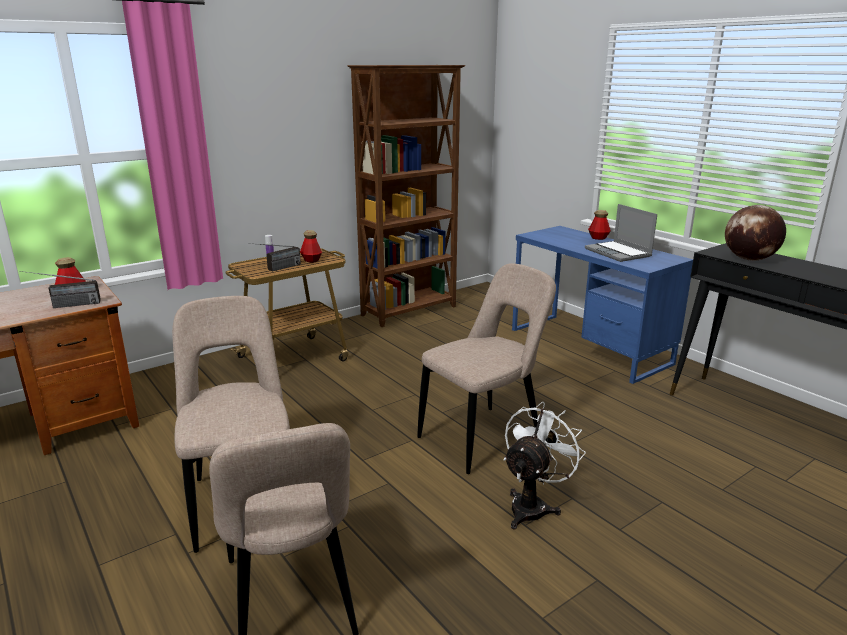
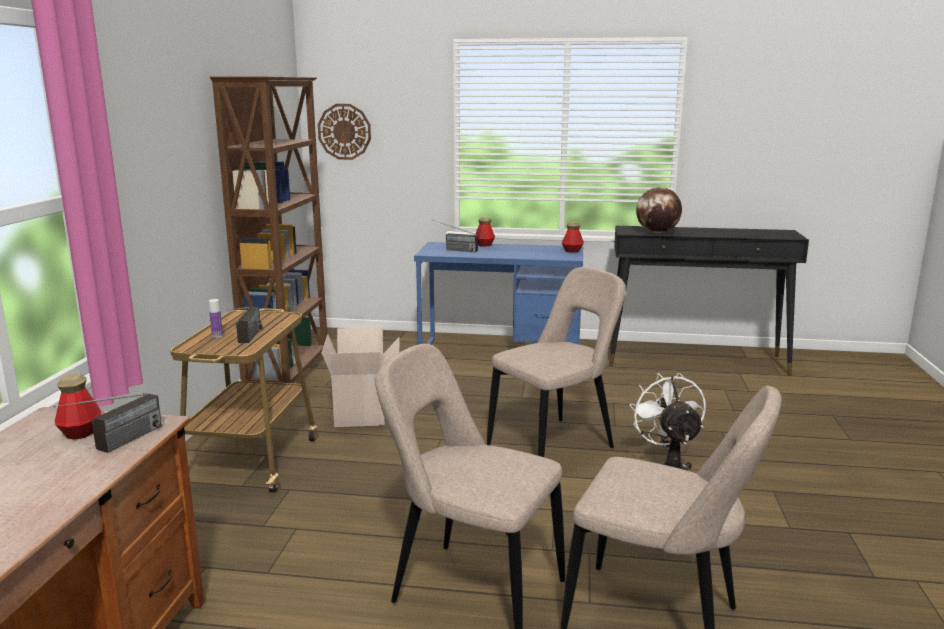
camera: 45 degrees left, 5 degrees down
(311, 260) = (262, 322): bottle -> bottle (572, 251)
(401, 356) = (363, 414): none -> cardboard box
(484, 437) = (555, 445): beige chair -> beige chair turned 45 degrees clockwise
(521, 114) = (344, 131): none -> wall clock
(559, 236) = (453, 250): none -> radio
(619, 253) = (528, 252): laptop -> none

